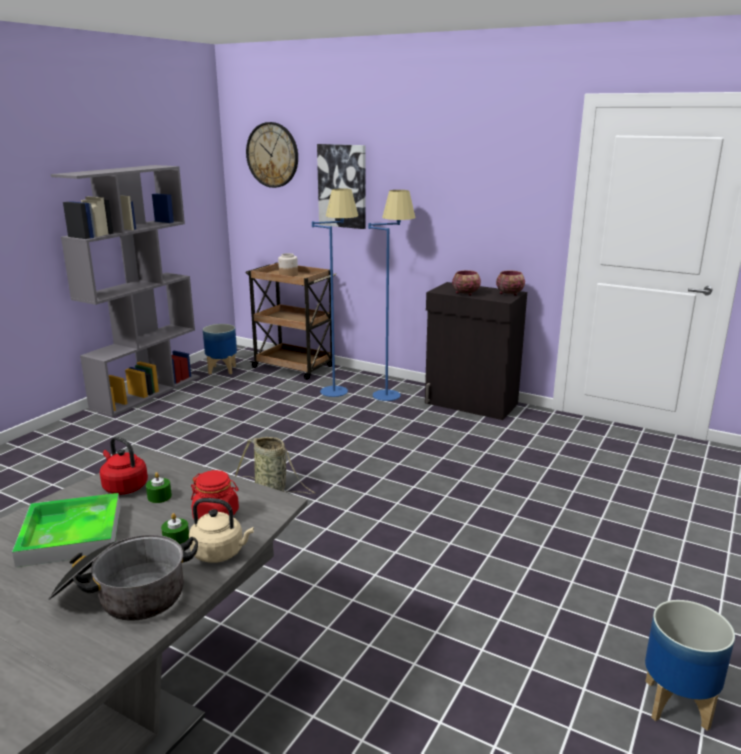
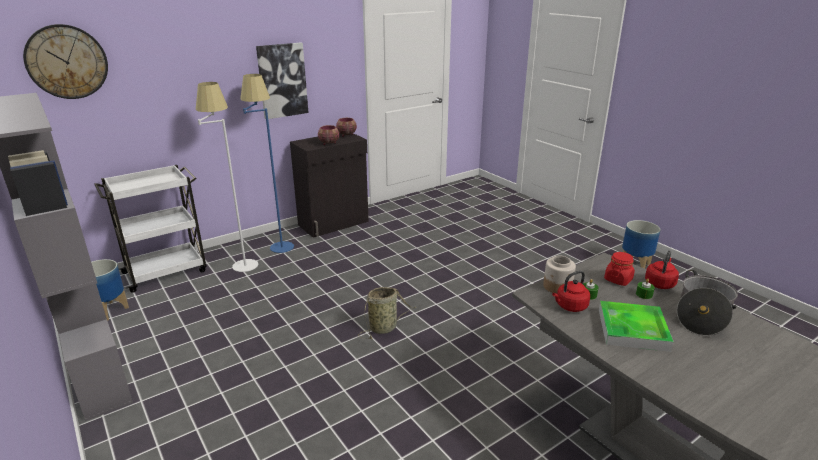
camera: 65 degrees left, 5 degrees up
(220, 553) = (660, 283): beige kettle -> red kettle
(288, 274) = (140, 184): jar -> jar (557, 287)
(294, 367) = (166, 271): brown cart -> white cart
(338, 386) = (239, 261): blue floor lamp -> white floor lamp
(342, 186) = (170, 81): picture -> picture (282, 80)

